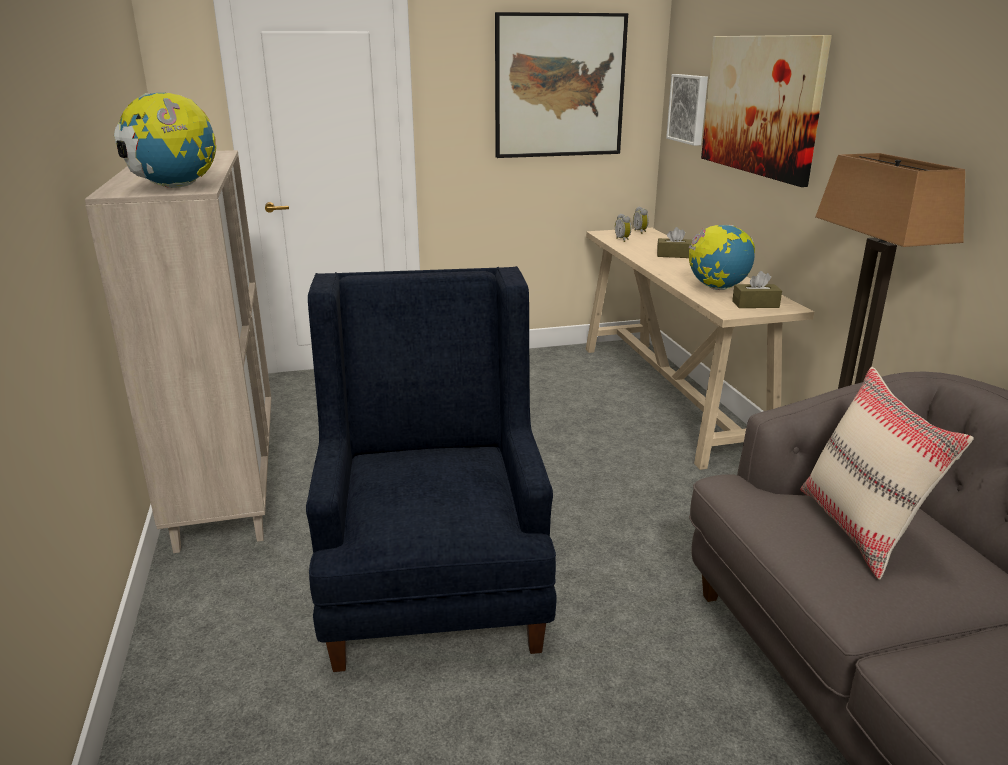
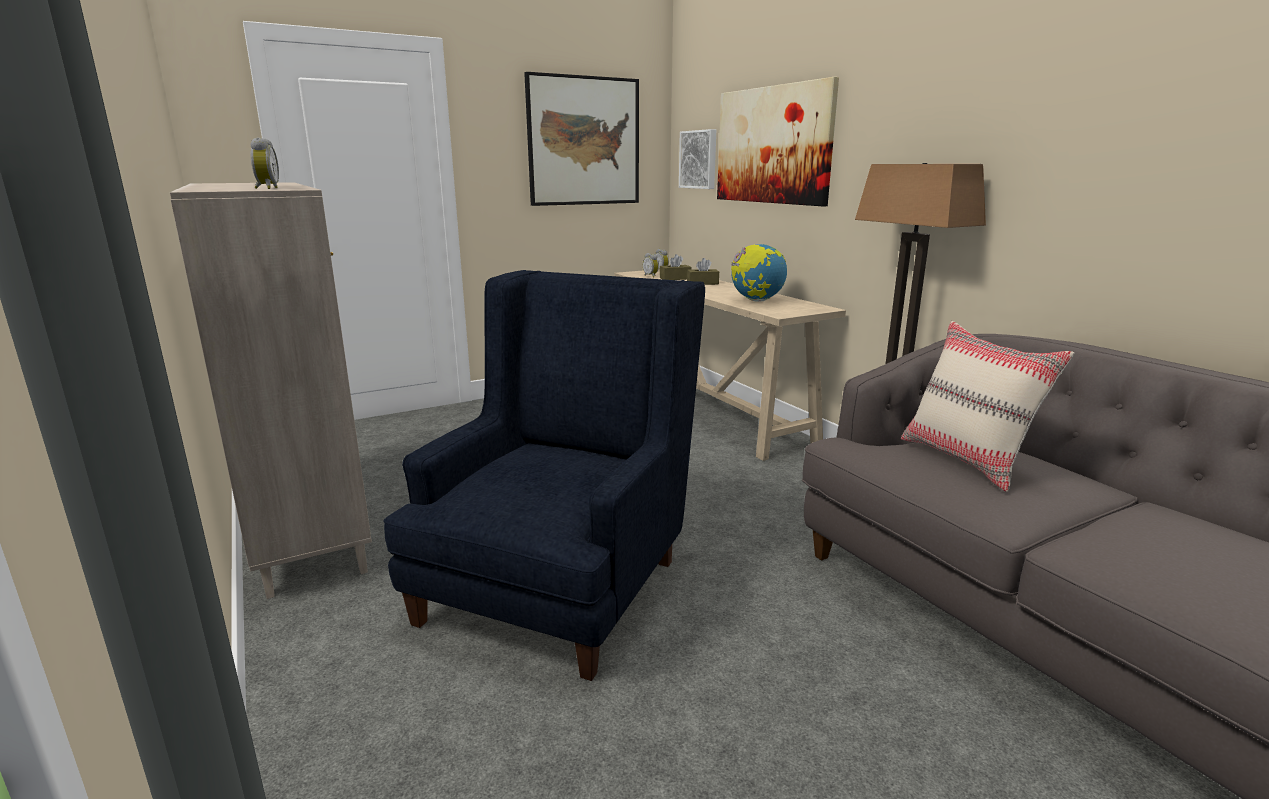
camera: 15 degrees left, 5 degrees down
(174, 187) = (266, 188): globe -> alarm clock
(433, 577) = (562, 578): blue armchair -> blue armchair turned 45 degrees clockwise
(755, 304) = (796, 308): brown tissue box -> brown tissue box (675, 278)

